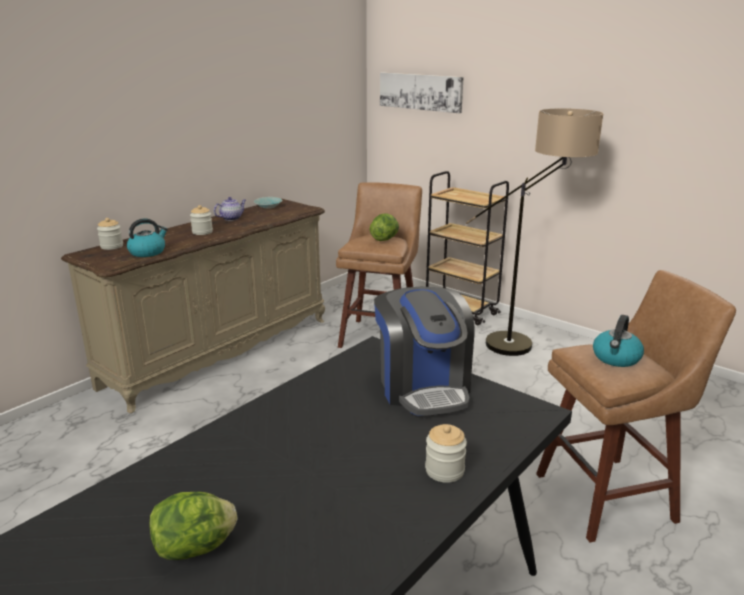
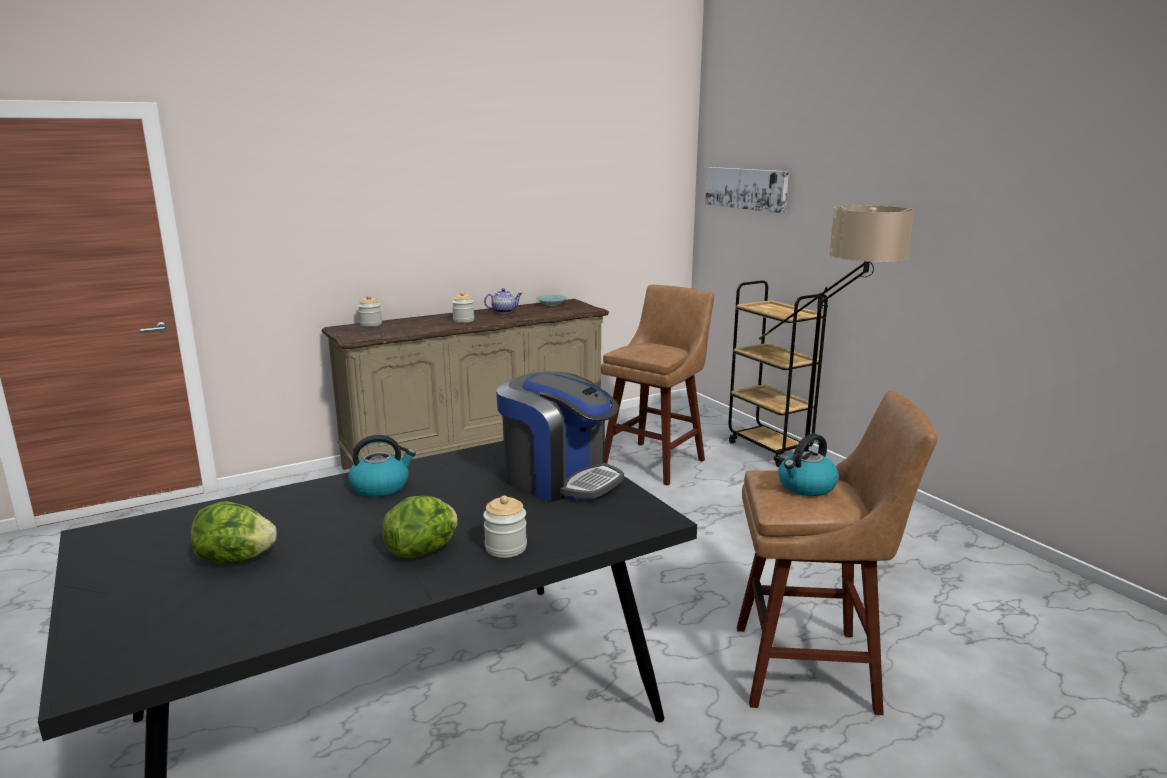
camera: 20 degrees right, 5 degrees down
(148, 252) = (397, 331): kettle -> kettle (381, 487)
(385, 239) = (660, 348): lettuce -> lettuce (423, 551)
(423, 387) = (559, 479): coffee machine -> coffee machine turned 60 degrees counterclockwise

